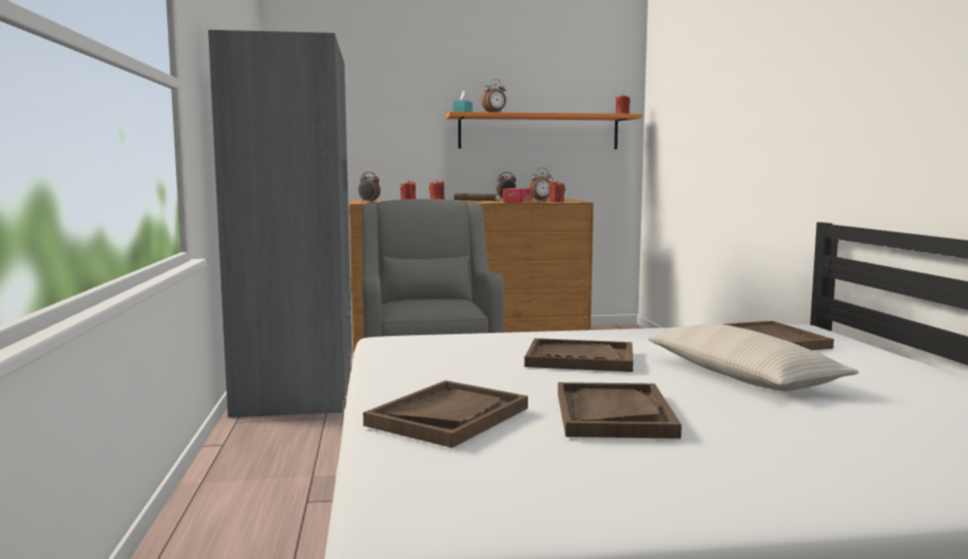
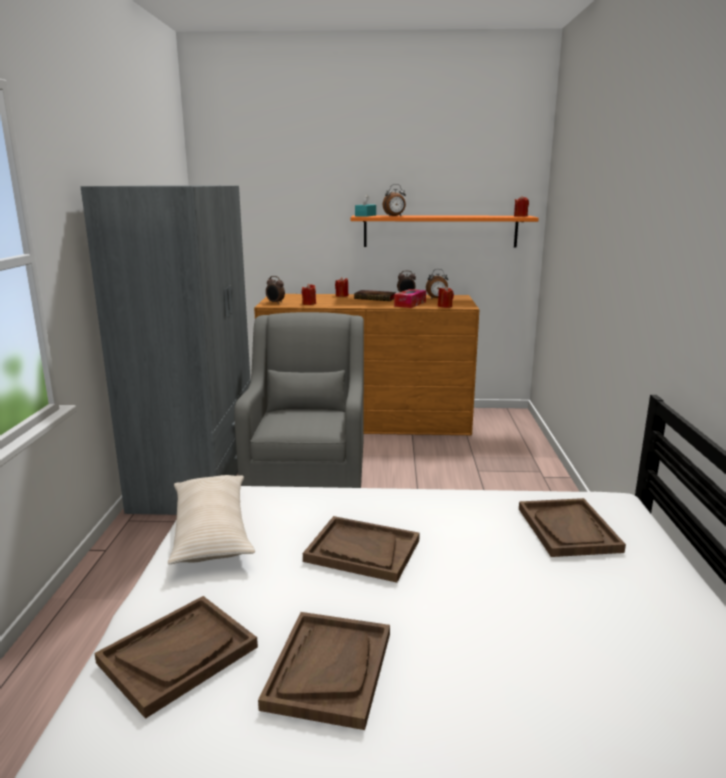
camera: 10 degrees right, 10 degrees up
(742, 376) = (500, 601): beige pillow -> beige pillow (211, 531)

